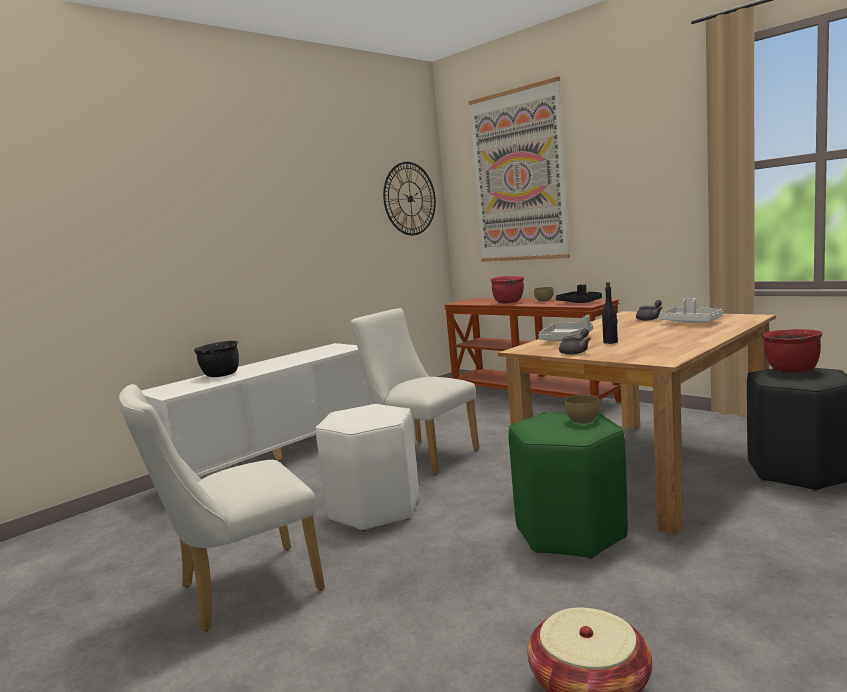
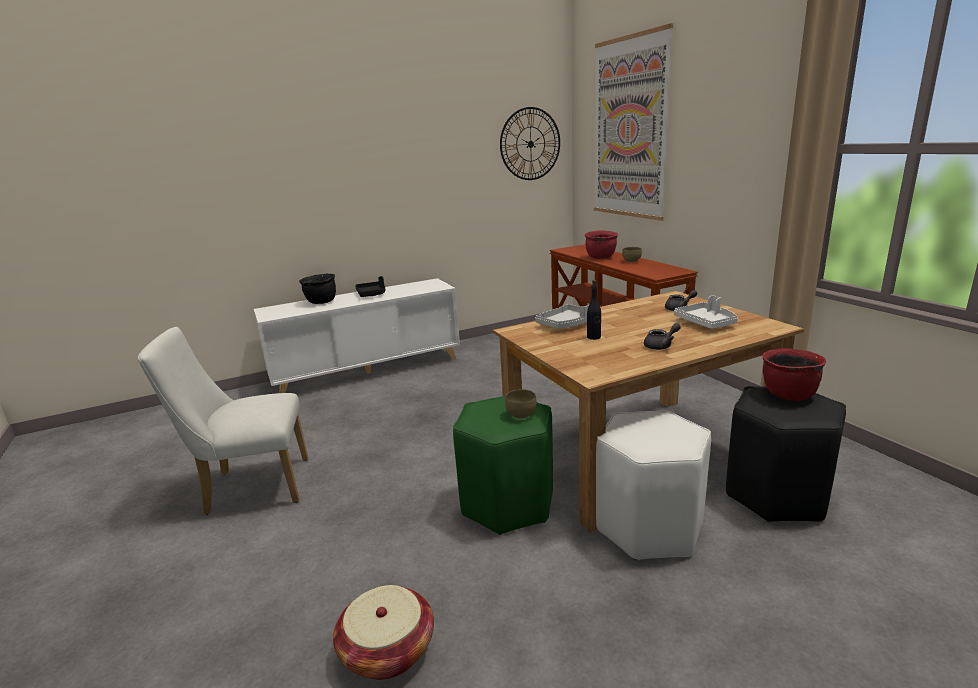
camera: 20 degrees right, 10 degrees up
(374, 510) = (389, 439): white stool -> white stool (648, 528)
(421, 454) = (469, 393): white chair -> none
(576, 352) = (547, 344): grey teapot -> grey teapot (661, 346)
(580, 302) = (656, 270): black tray -> black tray (372, 294)

